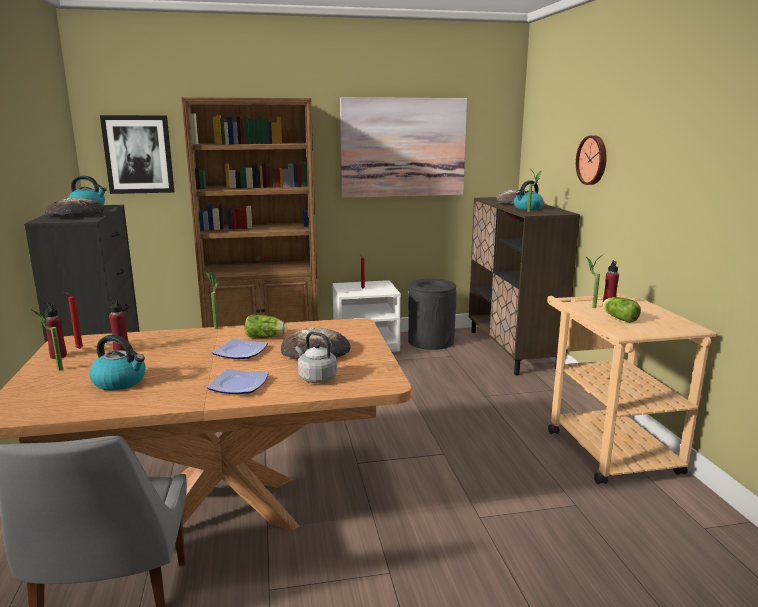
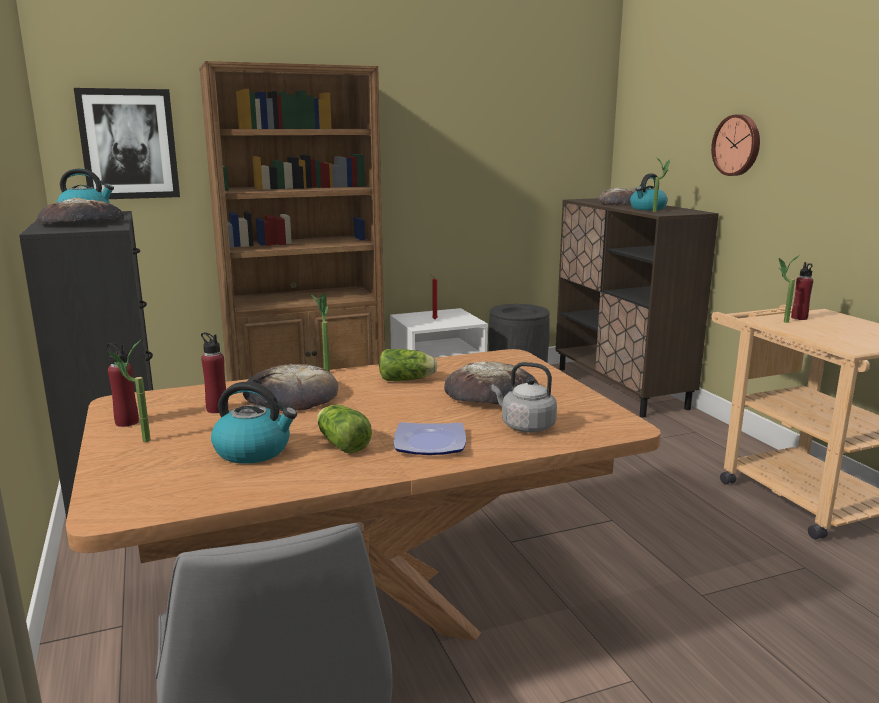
camera: 10 degrees left, 0 degrees up
(78, 349) = (149, 411): red candle -> none
(177, 344) = (291, 396): none -> bread
(241, 352) = (392, 400): plate -> none
(403, 147) = (477, 136): picture -> none
(618, 318) = (827, 332): lettuce -> lettuce (341, 443)

